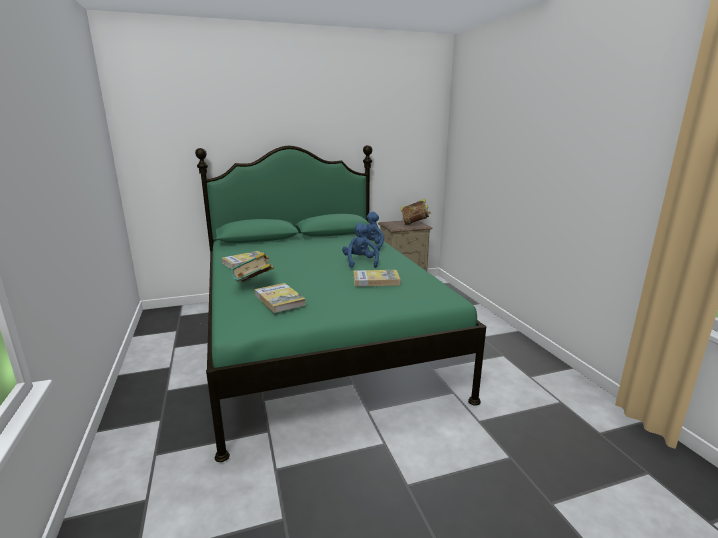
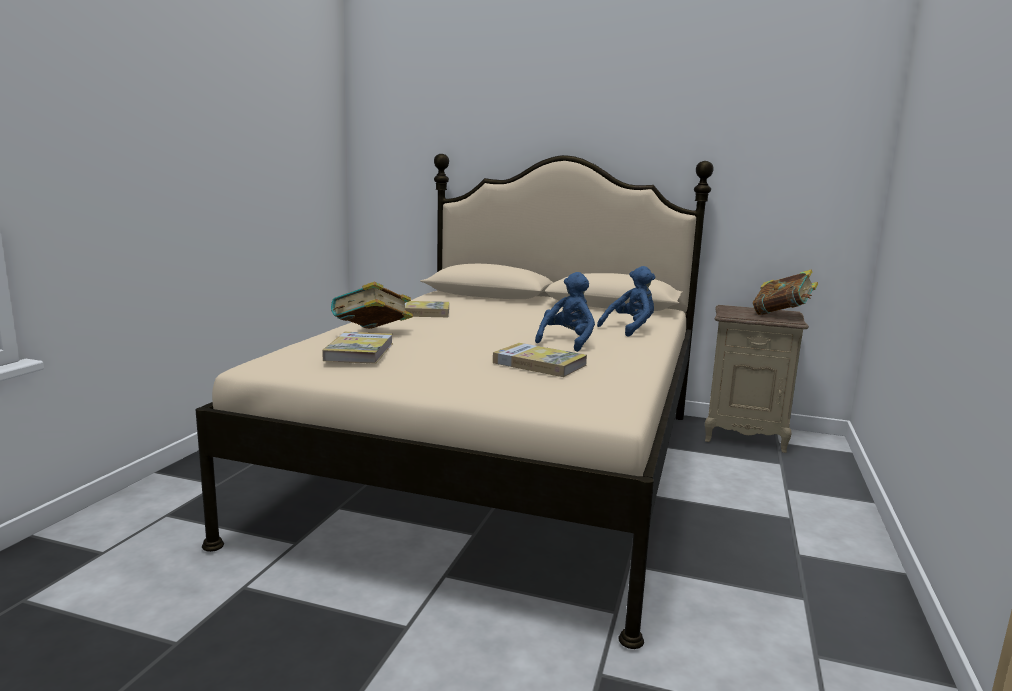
camera: 35 degrees right, 5 degrees down
(319, 343) = (500, 468): green bed -> beige bed

